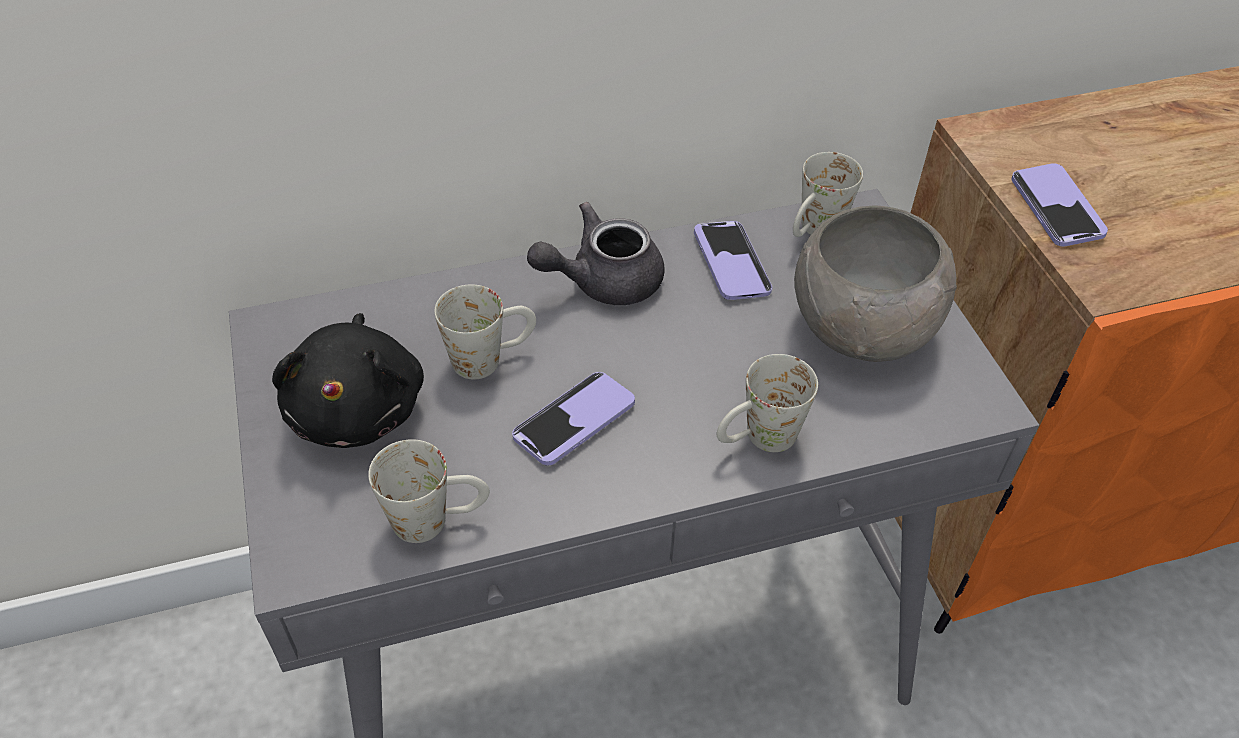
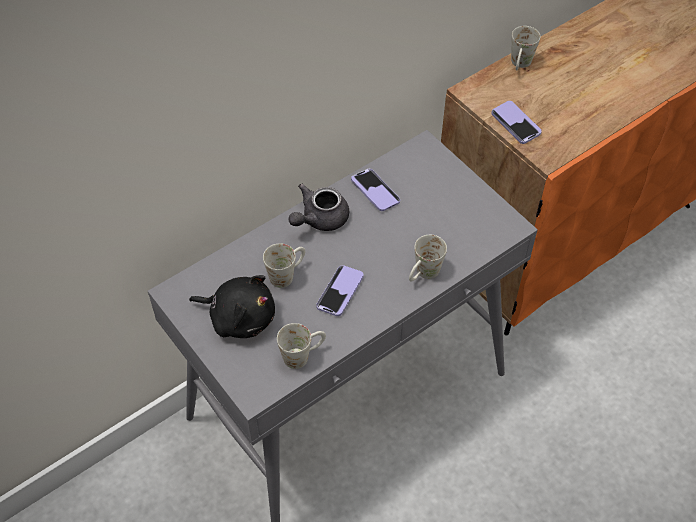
camera: 20 degrees left, 5 degrees up
(358, 407) = (239, 317): black plush toy -> black plush toy turned 45 degrees counterclockwise
(814, 232) = (407, 163): white mug -> white mug (519, 65)
(862, 326) = (447, 206): grey bowl -> none

